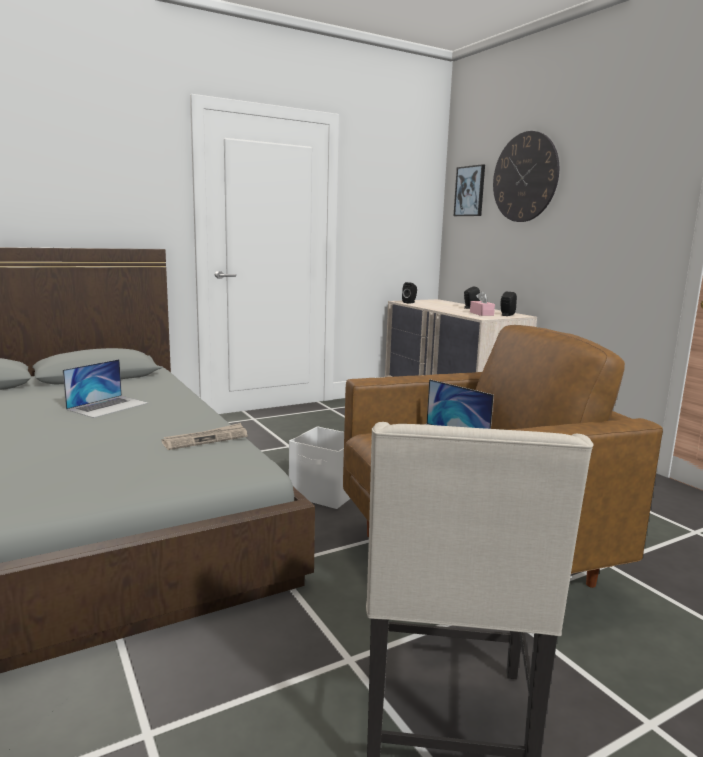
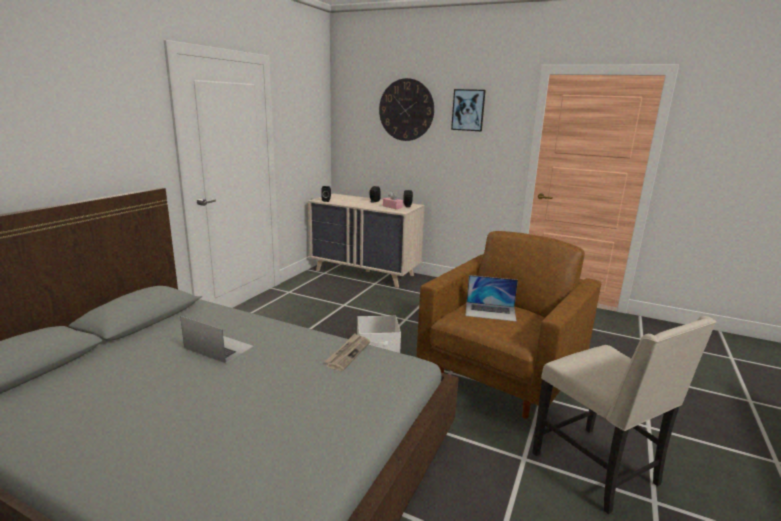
camera: 35 degrees left, 5 degrees up
(108, 406) = (218, 347): laptop -> laptop turned 60 degrees counterclockwise
(470, 191) = (357, 115): picture -> picture (468, 110)

